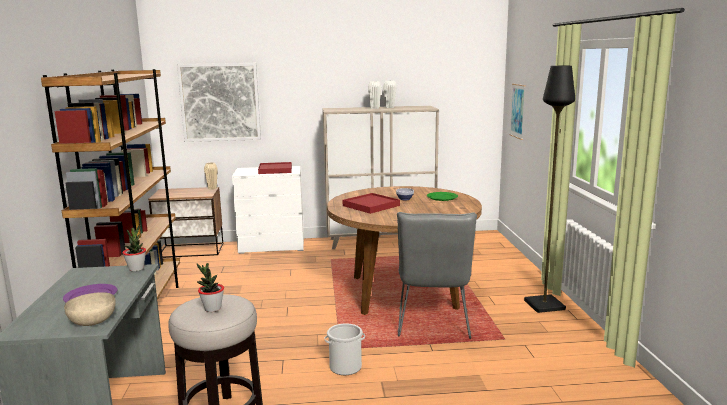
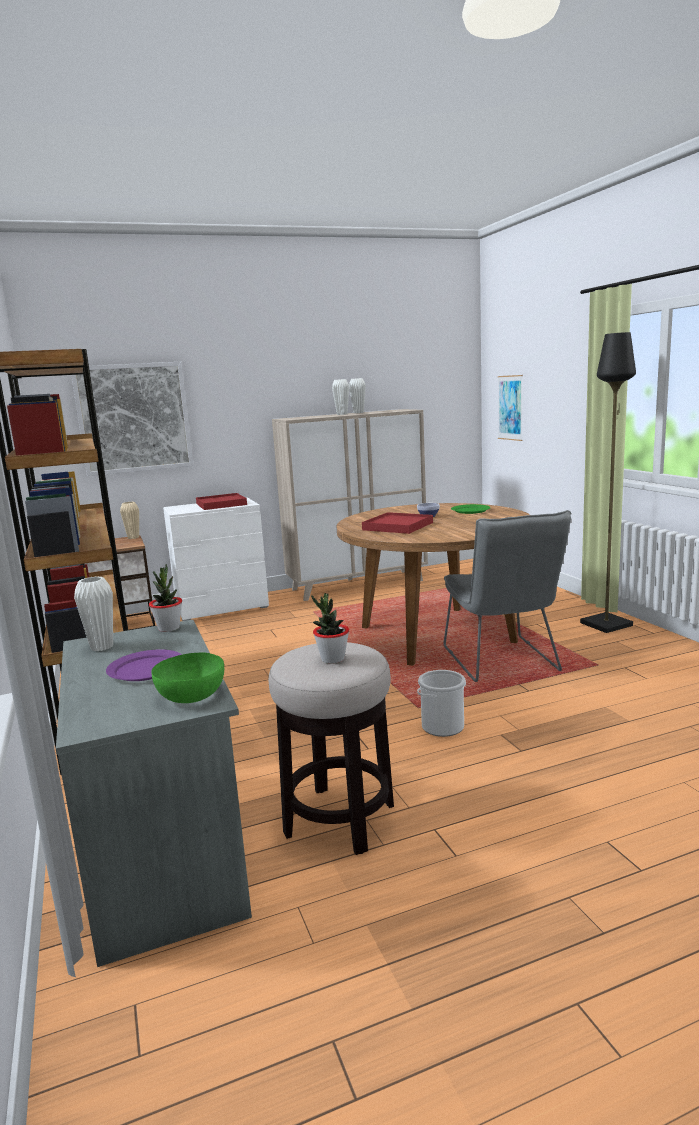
camera: 15 degrees left, 0 degrees up
(85, 276) = (101, 647): none -> white vase
(92, 320) = (191, 695): beige bowl -> green bowl

